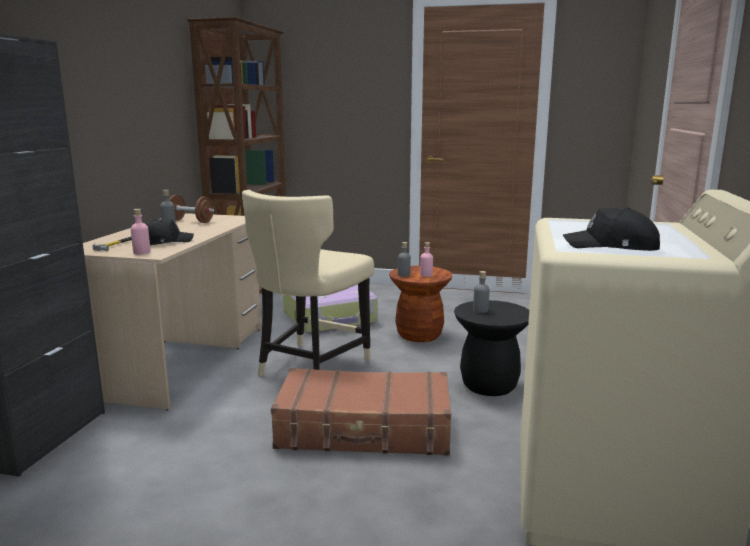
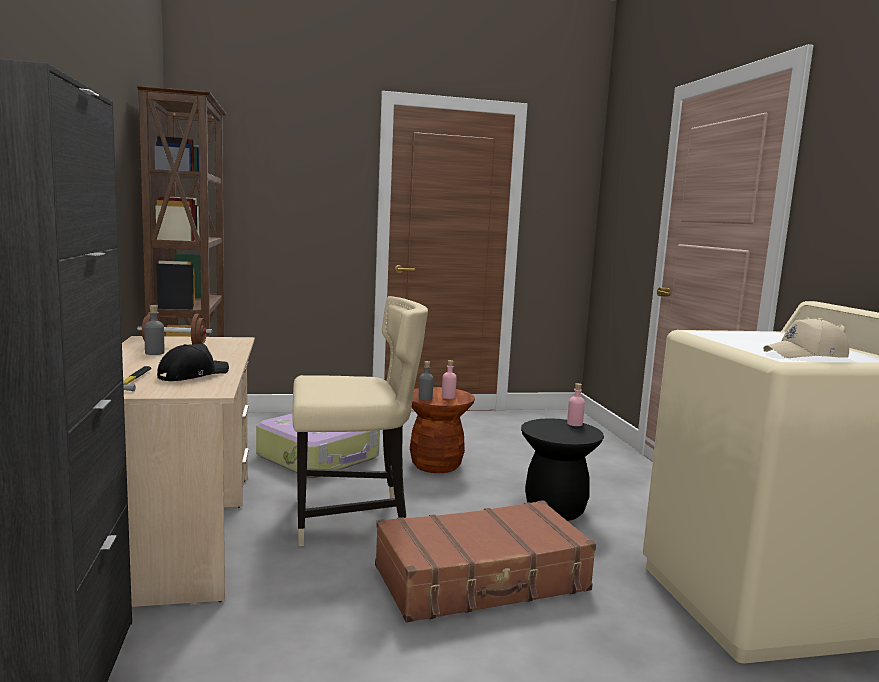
camera: 25 degrees left, 5 degrees down
(141, 252) = (188, 390): pink bottle -> pink bottle (574, 424)
(310, 367) = (352, 518): beige chair -> beige chair turned 105 degrees counterclockwise
(480, 310) = (549, 430): grey bottle -> none
(612, 246) = (807, 355): black cap -> beige cap

